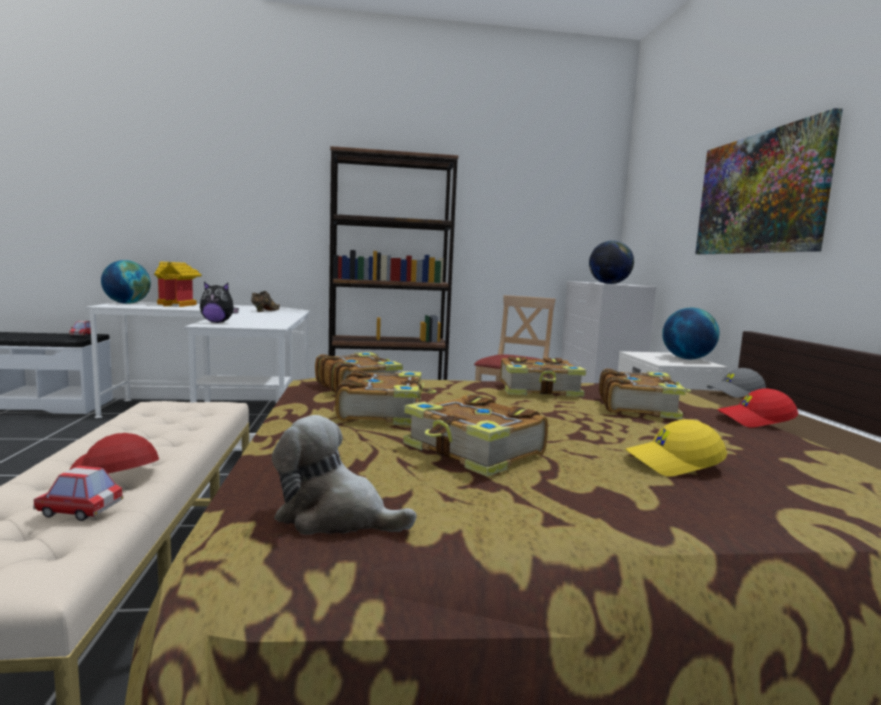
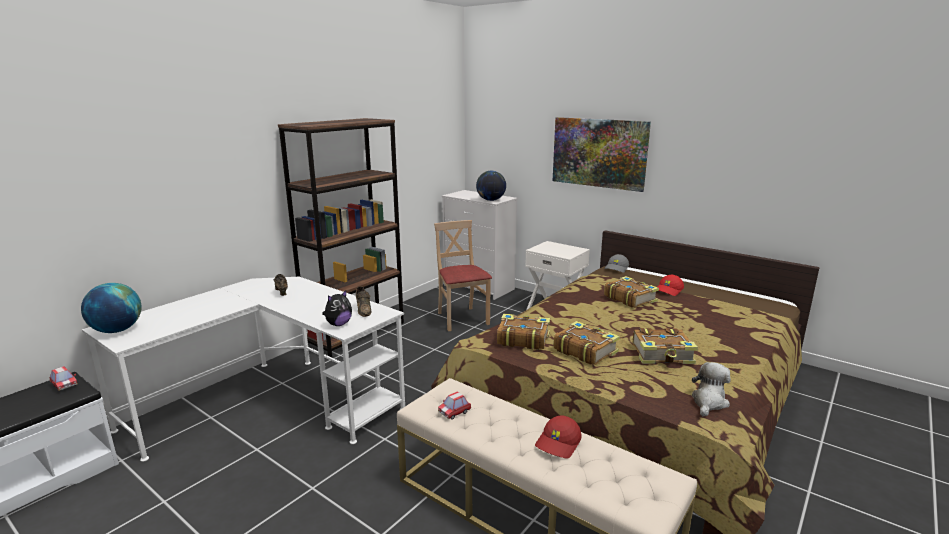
camera: 45 degrees left, 10 degrees up
(80, 510) = (607, 460): toy car -> toy car (454, 412)
(113, 472) = (559, 444): red cap -> red cap turned 45 degrees counterclockwise
(179, 305) = (174, 312): toy house -> none
(266, 323) = (363, 310): none -> brown shoe
(335, 517) = (708, 402): plush toy -> plush toy turned 150 degrees clockwise
(540, 390) = (579, 303): book -> none
(673, 464) = (704, 329): yellow cap -> none
(687, 359) = (563, 247): globe -> none

